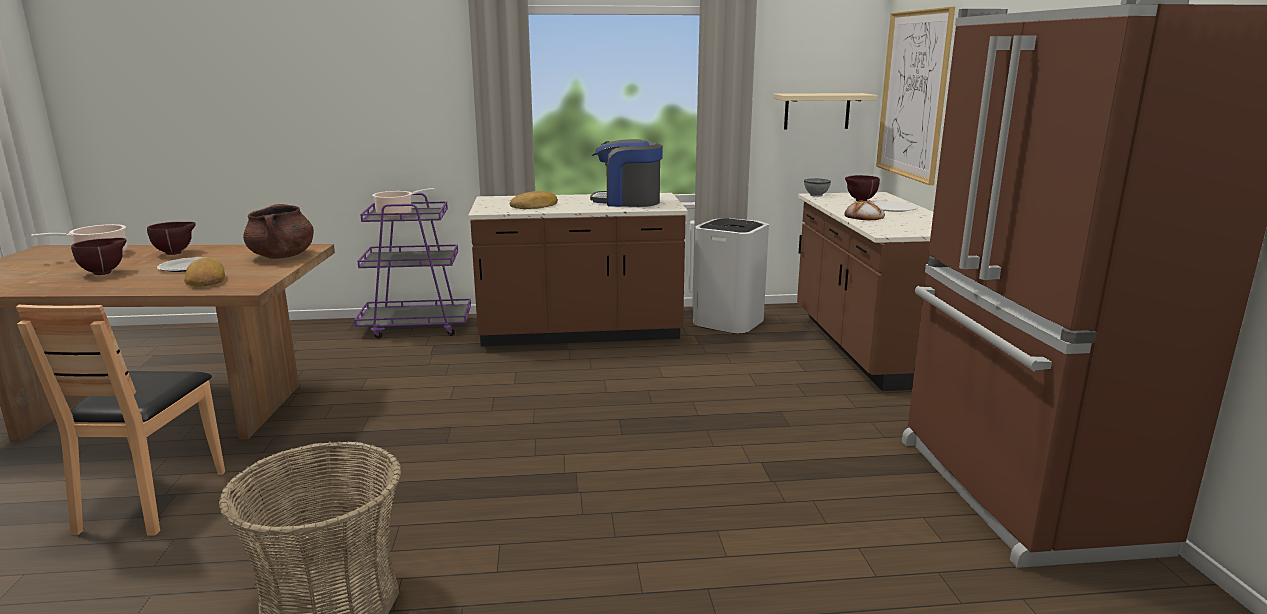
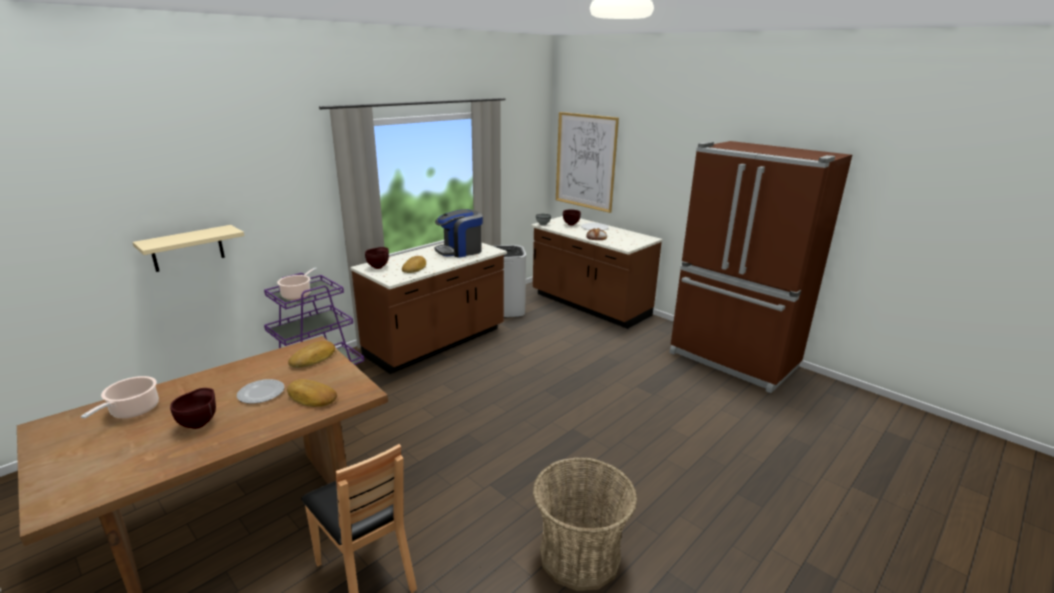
camera: 40 degrees left, 5 degrees up
(176, 253) = (209, 384): brown bowl -> brown bowl (379, 267)
(282, 256) = (314, 358): brown cooking pot -> bread
(817, 111) = (524, 171): beige shelf -> beige shelf (187, 248)

